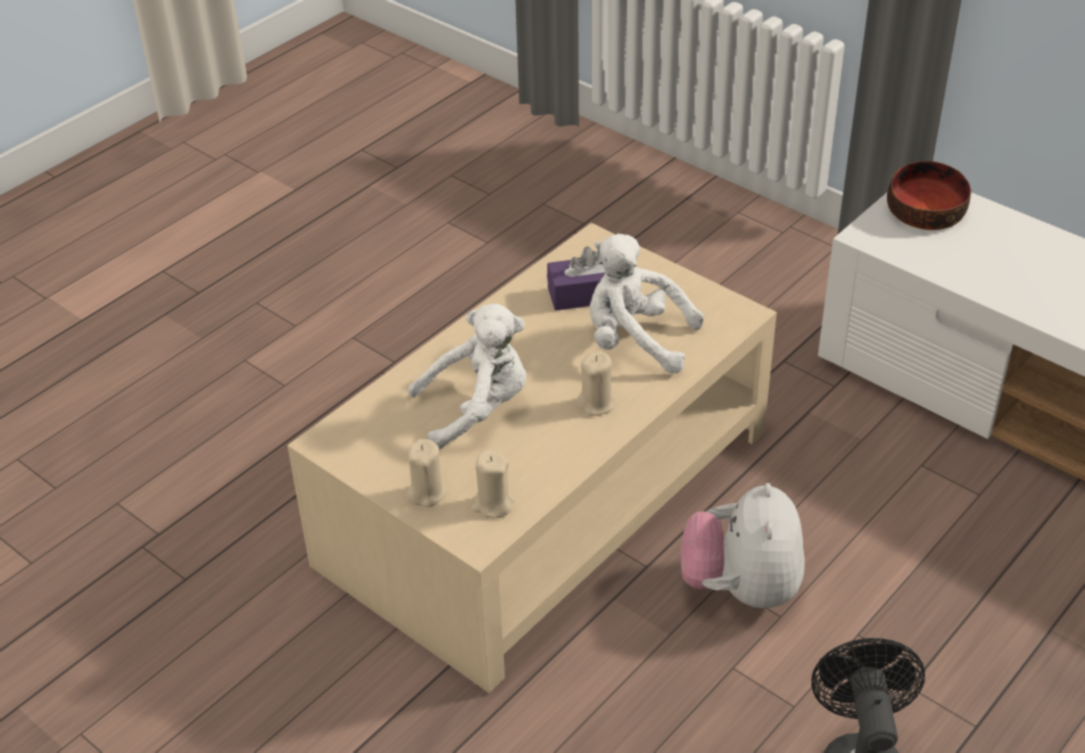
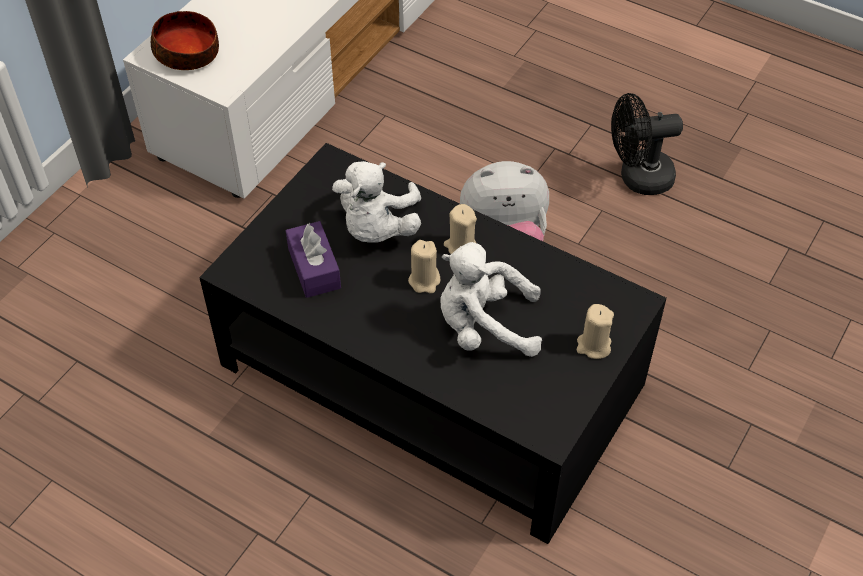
camera: 100 degrees left, 10 degrees up
(477, 409) = (484, 326): white plush toy -> white plush toy turned 60 degrees counterclockwise
(493, 504) = (594, 299): beige candle -> beige candle (424, 281)
(545, 497) = (431, 376): beige coffee table -> black coffee table

